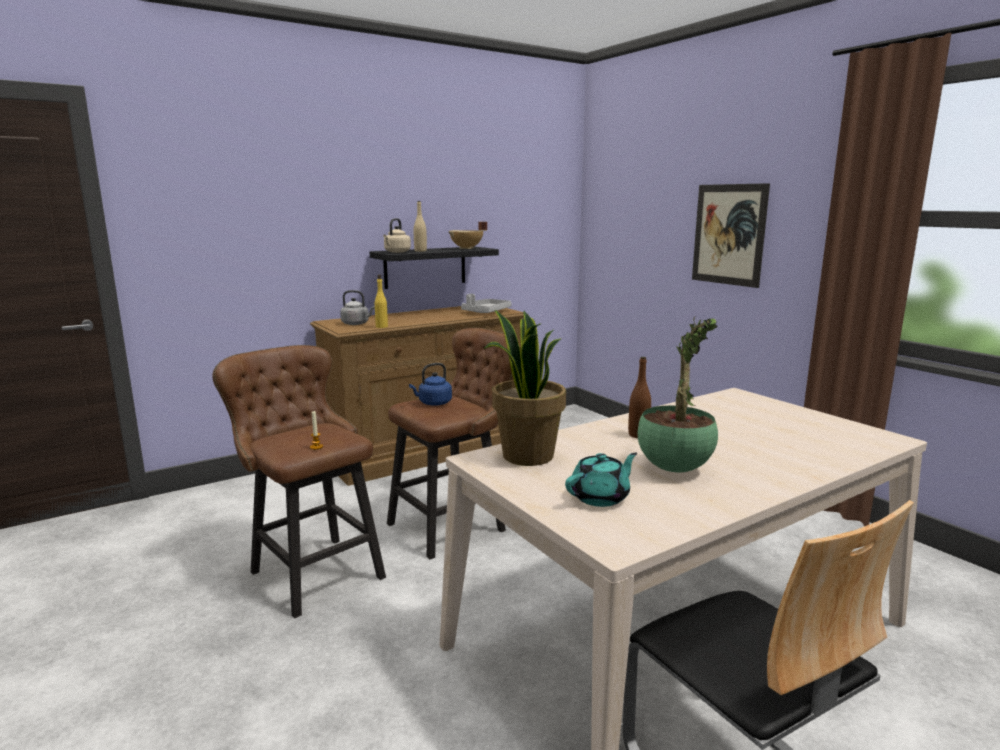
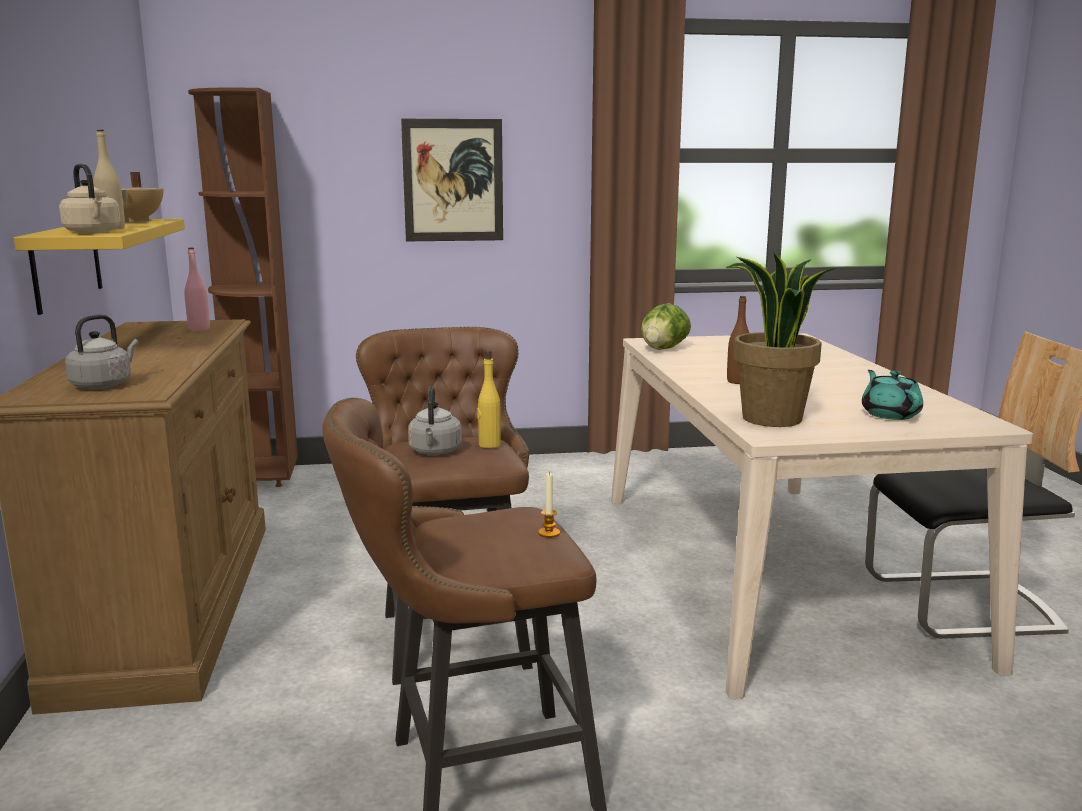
camera: 65 degrees left, 0 degrees up
(381, 327) = (173, 376): yellow bottle -> yellow bottle (489, 445)
(425, 267) = (66, 264): black shelf -> yellow shelf
(433, 403) = (435, 452): blue kettle -> grey kettle
(486, 312) = (199, 329): grey tray -> pink bottle
(587, 420) = (262, 478): none -> brown bookcase
(674, 468) = (830, 387): potted plant -> none
(717, 402) = (663, 349): none -> lettuce

